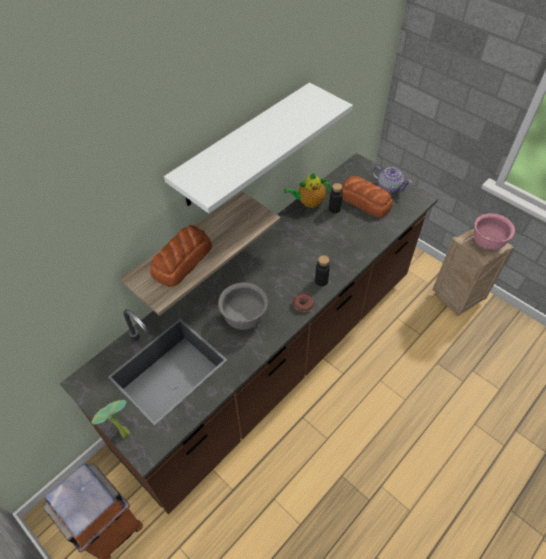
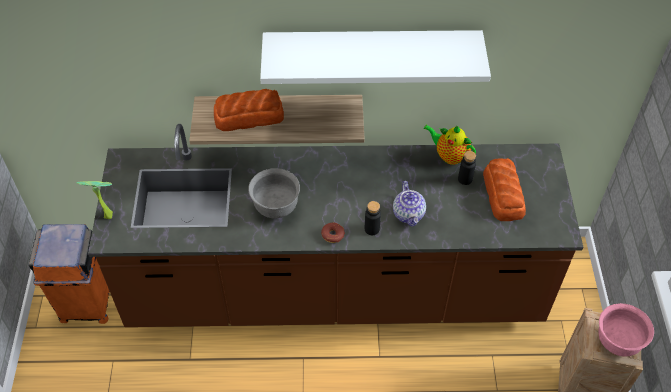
camera: 45 degrees right, 0 degrees up
(389, 187) = (546, 200): teapot -> teapot (409, 214)

